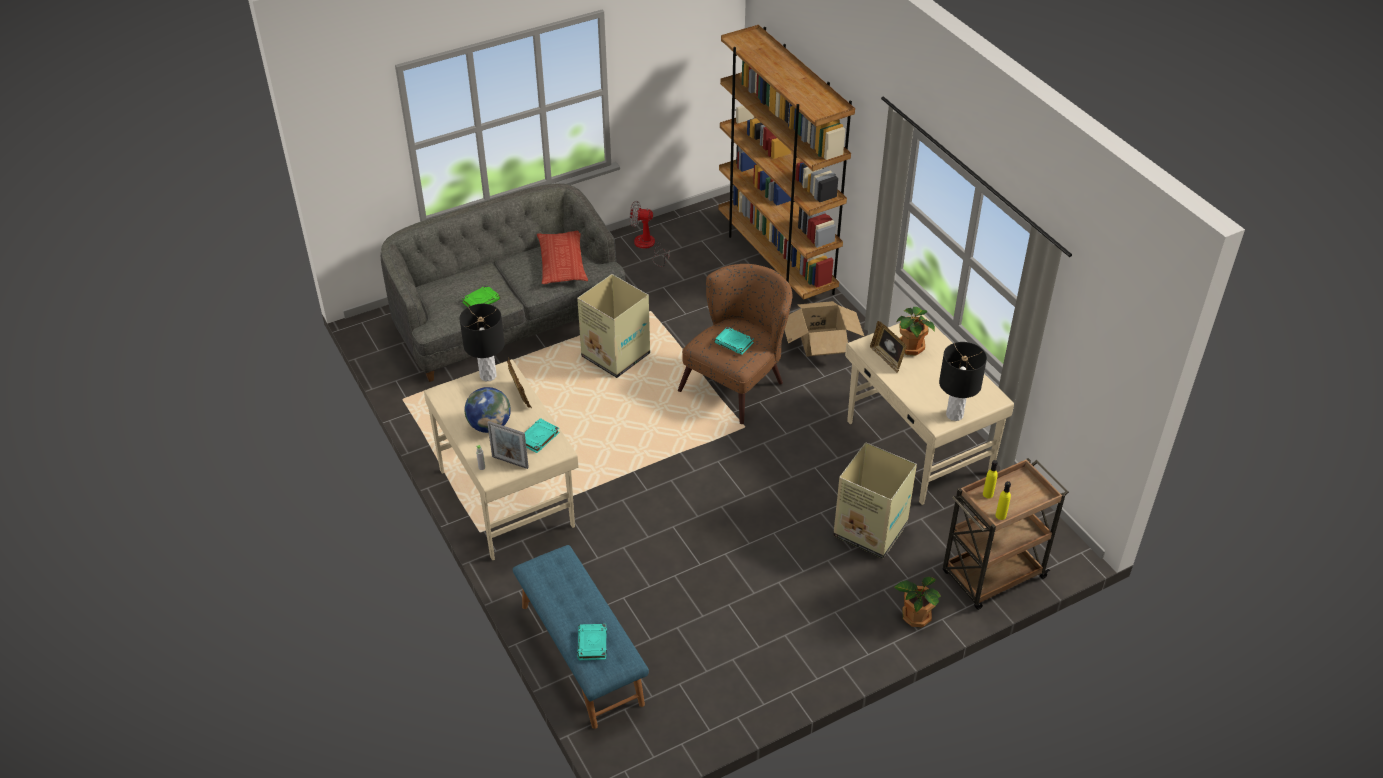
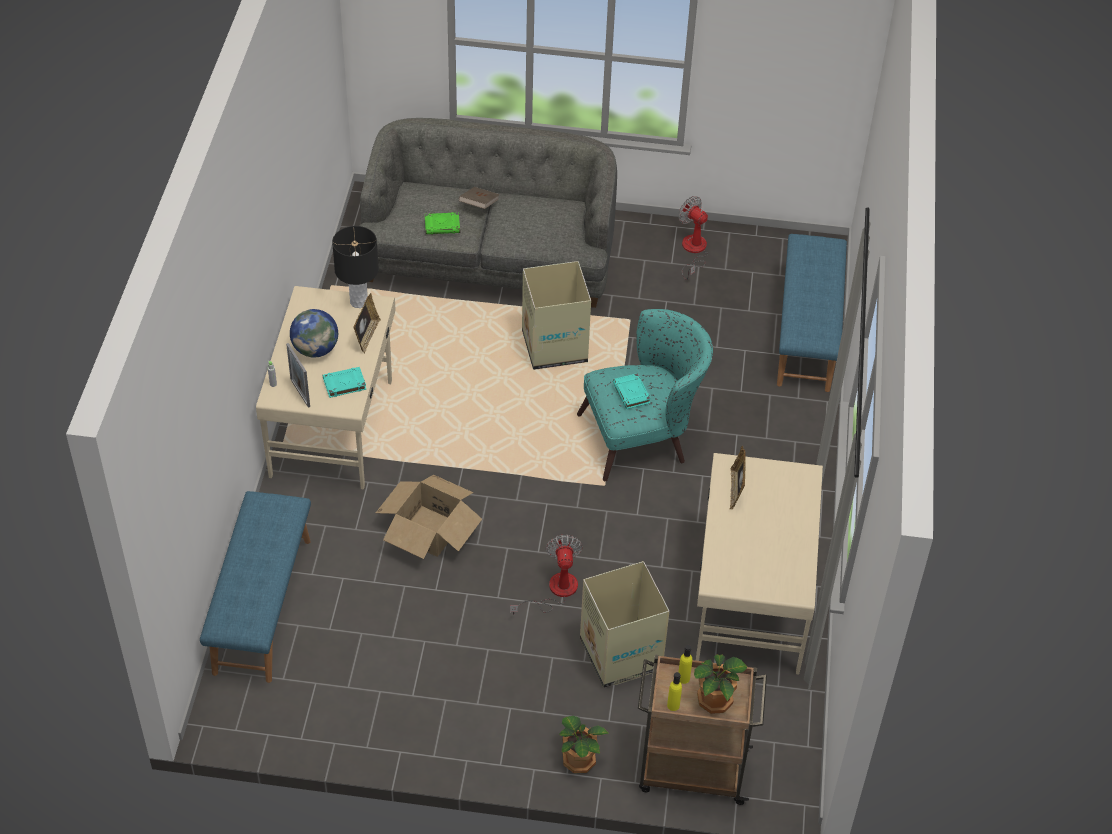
camera: 35 degrees right, 5 degrees up
(493, 274) = (479, 205): none -> brown book
(562, 262) = (551, 225): pillow -> none
(592, 644) = (240, 597): turquoise book -> none
(738, 381) = (643, 437): brown armchair -> turquoise armchair
(776, 260) = (808, 332): brown bookcase -> blue bench
(783, 515) = (554, 591): none -> fan
(821, 342) = (765, 442): cardboard box -> cardboard box (428, 530)
(912, 347) = (773, 493): potted plant -> potted plant (716, 701)
(954, 415) = (740, 584): black table lamp -> none

